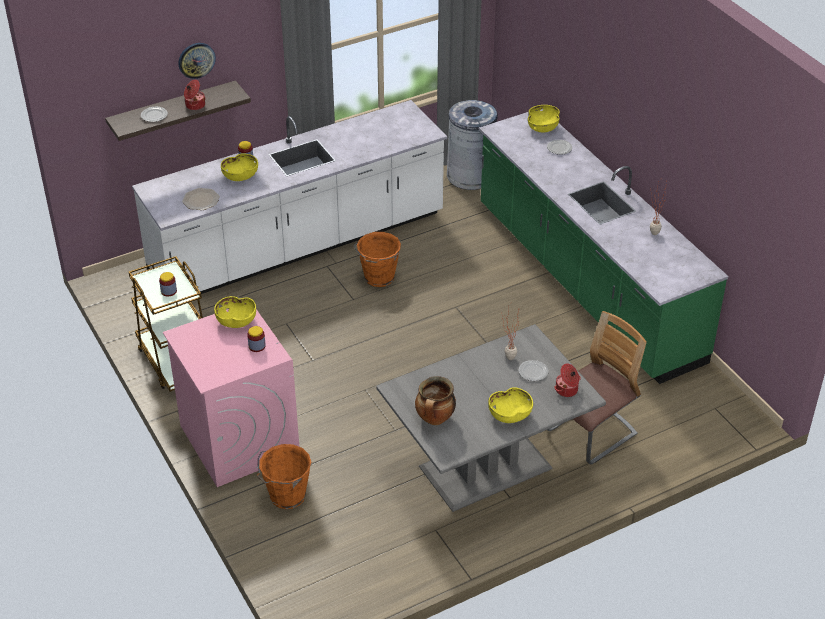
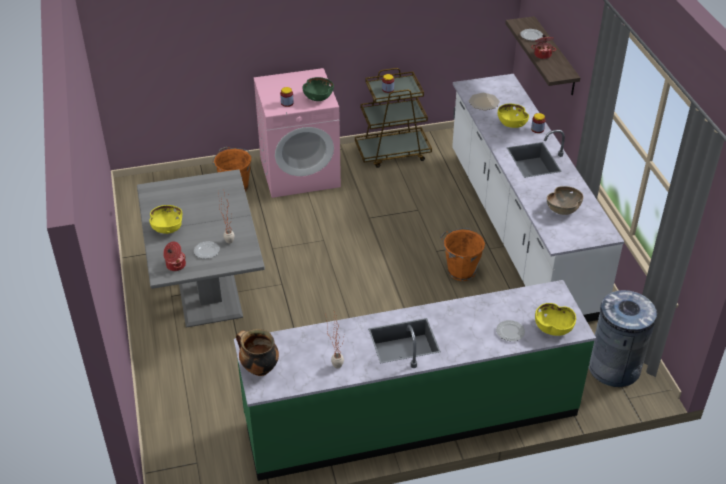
camera: 105 degrees right, 0 degrees up
(196, 60) = (571, 31): wall clock -> none
(236, 322) = (318, 97): yellow bowl -> green bowl
(378, 134) = (563, 209): none -> brown bowl
(435, 419) = (186, 190): cooking pot -> cooking pot (259, 368)
(590, 433) = (211, 362): chair -> none

